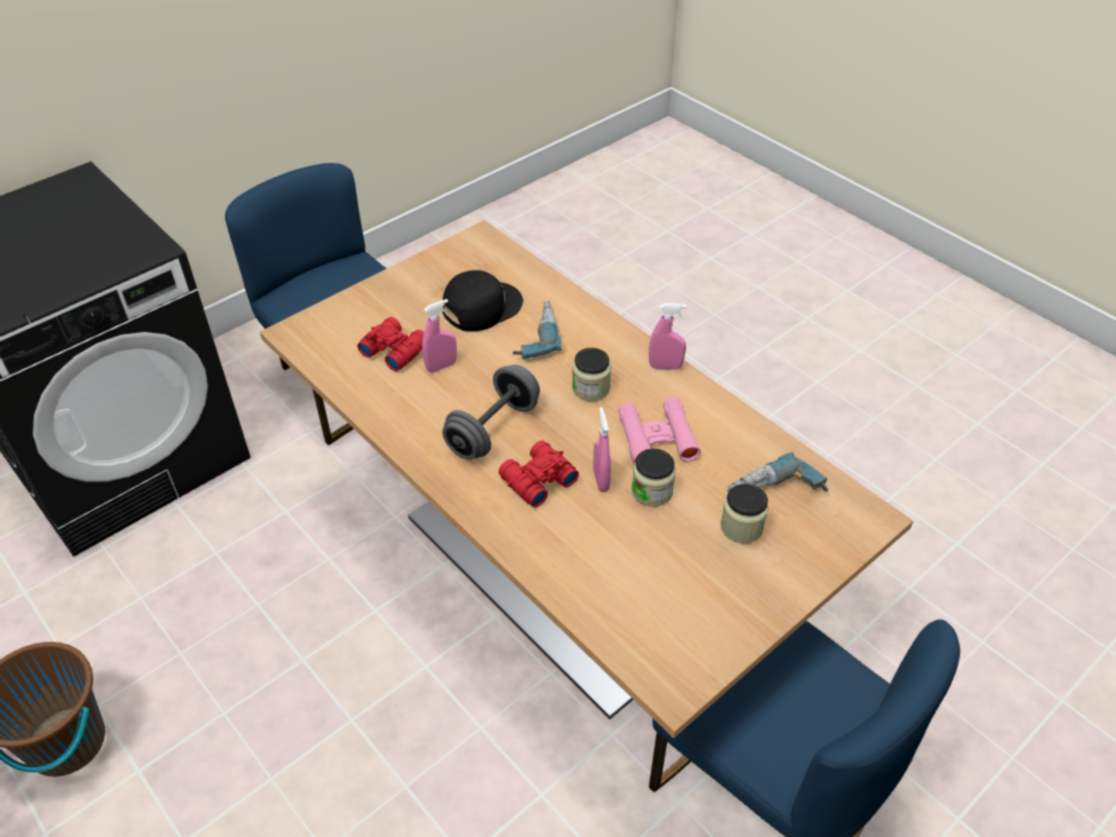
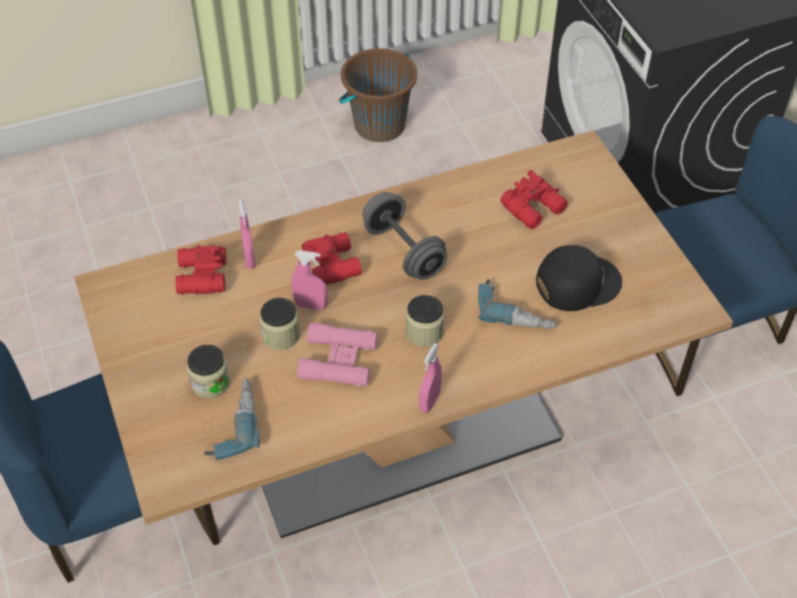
camera: 110 degrees right, 5 degrees up
(441, 366) = (499, 235): pink spray bottle -> pink spray bottle (249, 259)
(481, 306) = (577, 282): black cap -> black cap turned 90 degrees counterclockwise
(611, 591) = (201, 277): none -> red binoculars

